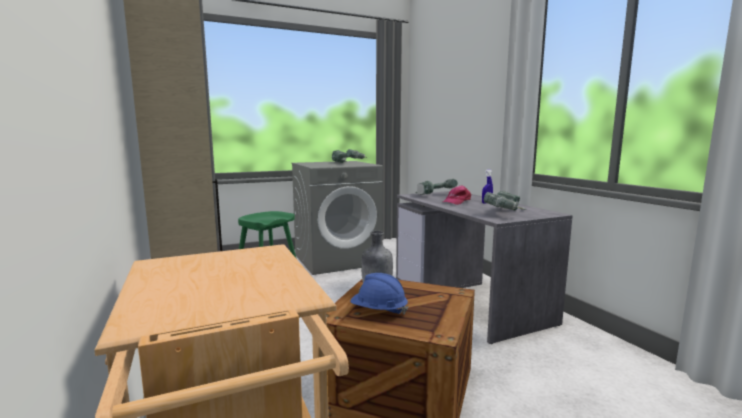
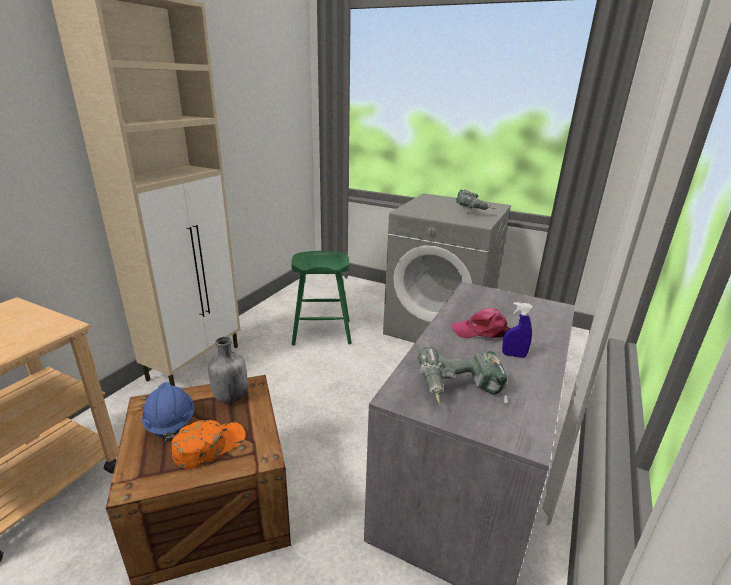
camera: 50 degrees right, 15 degrees up
(426, 304) = (209, 445): none -> orange cap
(435, 194) = (508, 302): power drill -> none

